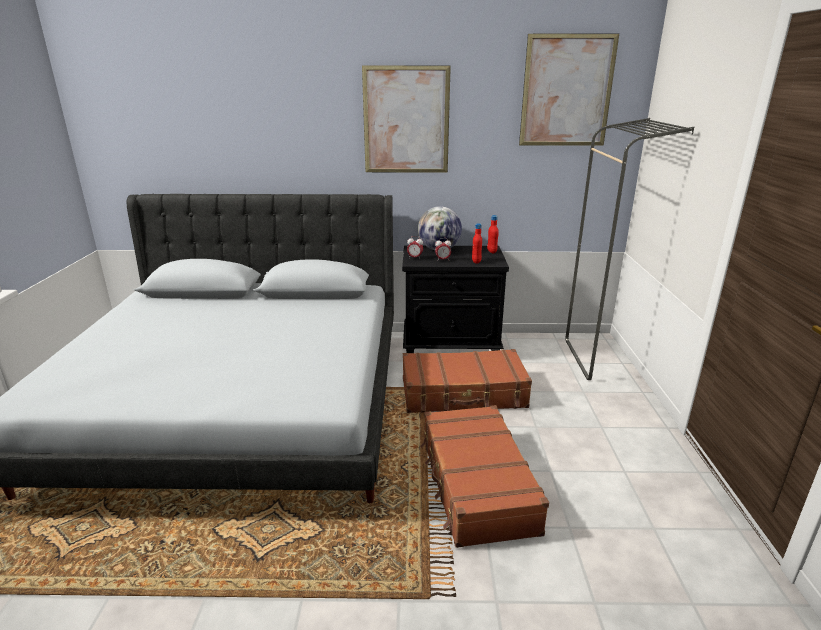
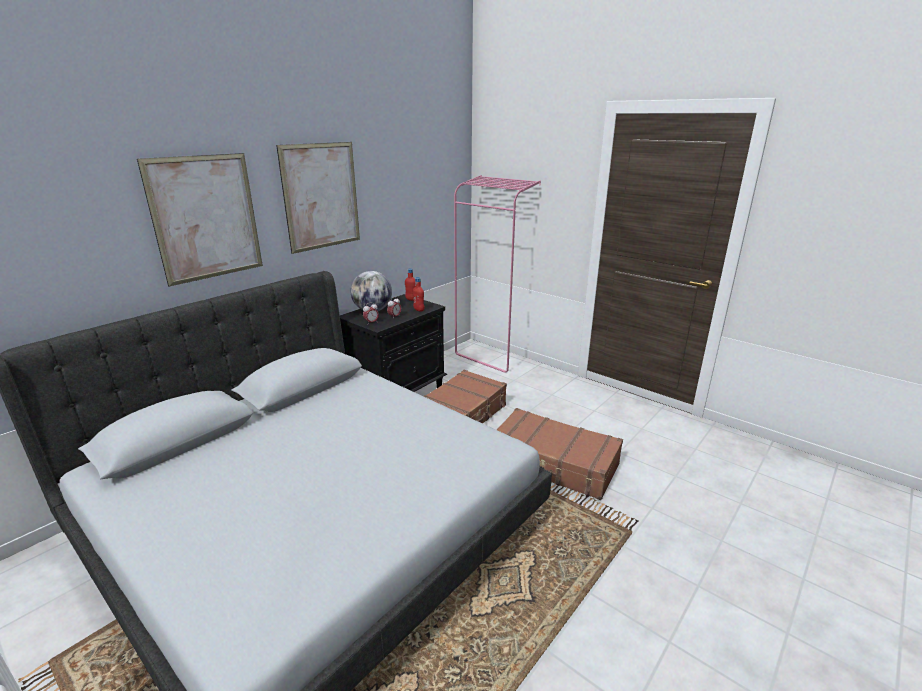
camera: 50 degrees left, 0 degrees up
(566, 91) = (428, 159): picture -> picture (206, 218)
(600, 360) = (492, 357): grey clothes rack -> pink clothes rack

